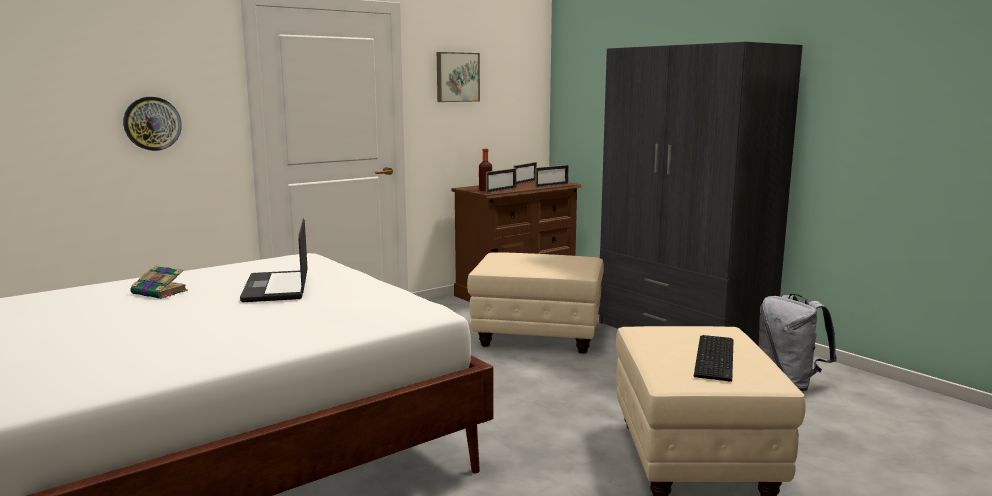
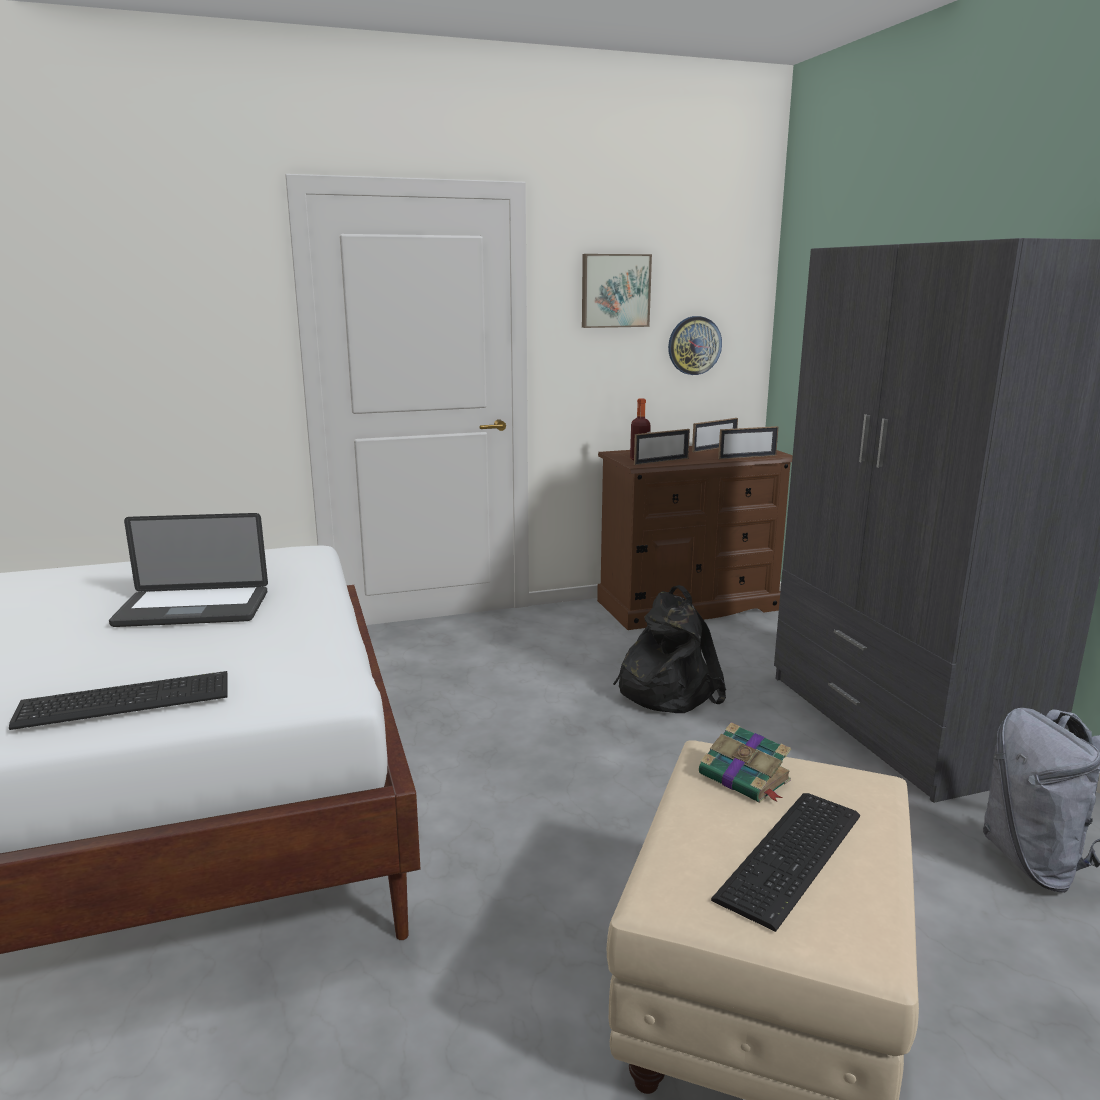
camera: 20 degrees right, 5 degrees up
(152, 123) = (168, 356): wall clock -> wall clock (694, 345)
(160, 292) = (59, 598): book -> book (746, 778)
(276, 288) = (193, 609): laptop -> laptop turned 105 degrees counterclockwise
(309, 326) = (123, 699): none -> keyboard
(537, 336) = (665, 690): beige ottoman -> black backpack

